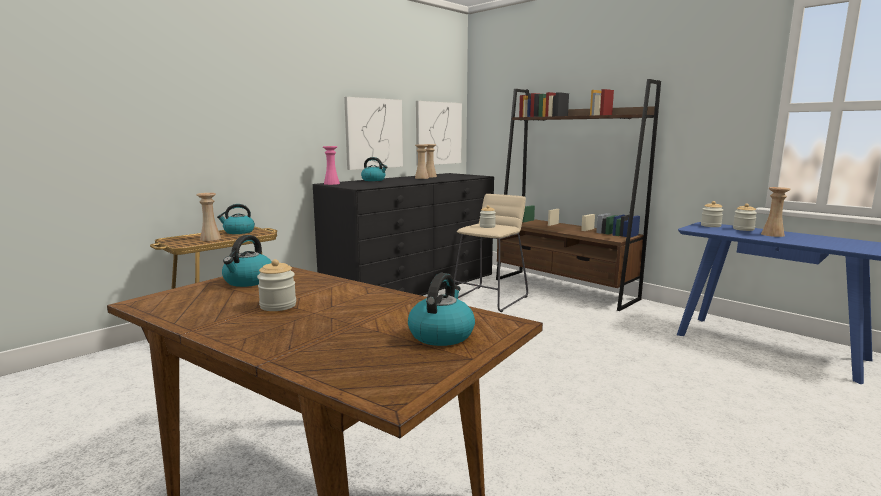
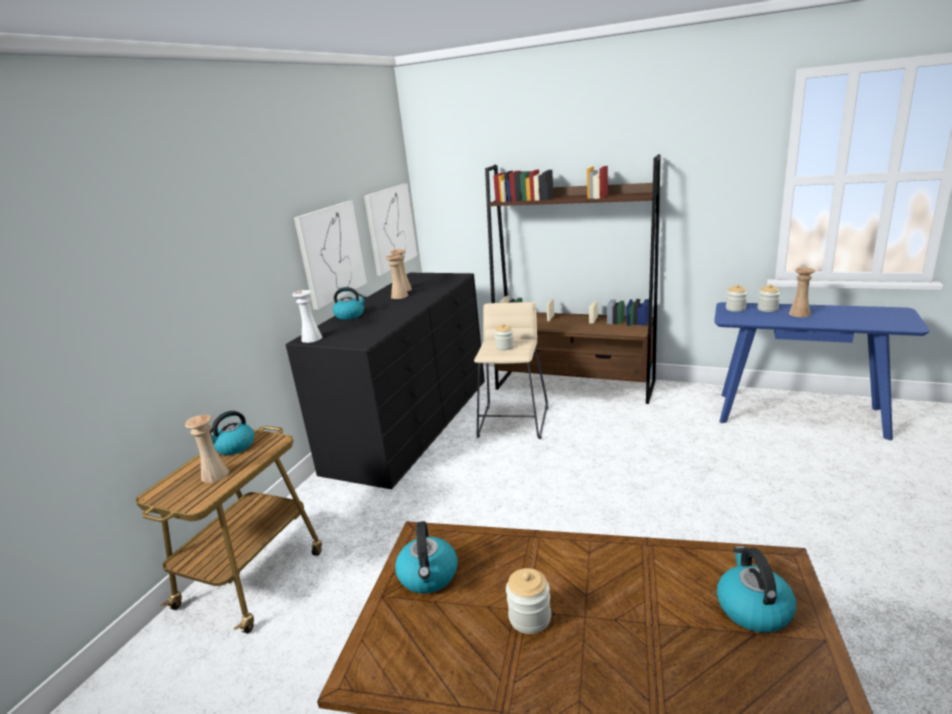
camera: 20 degrees left, 10 degrees up
(331, 183) = (311, 338): pink vase -> white vase

